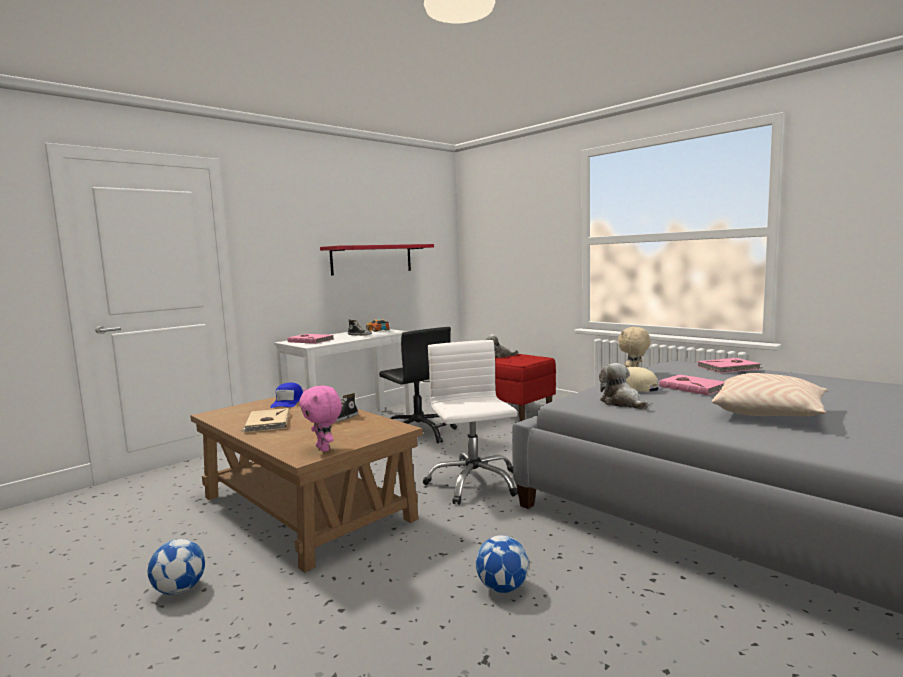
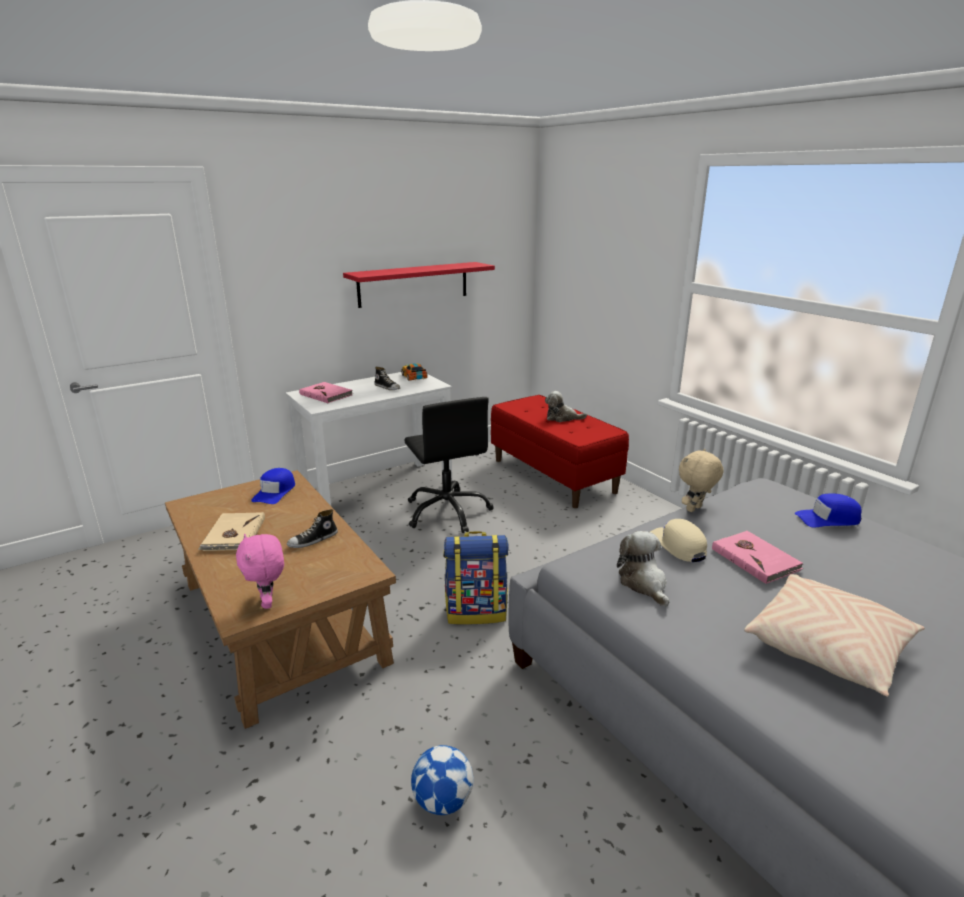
camera: 10 degrees right, 15 degrees up
(179, 589) = (117, 730): football -> none
(473, 483) = (476, 611): white office chair -> backpack
(729, 368) = (828, 519): pink book -> blue cap

